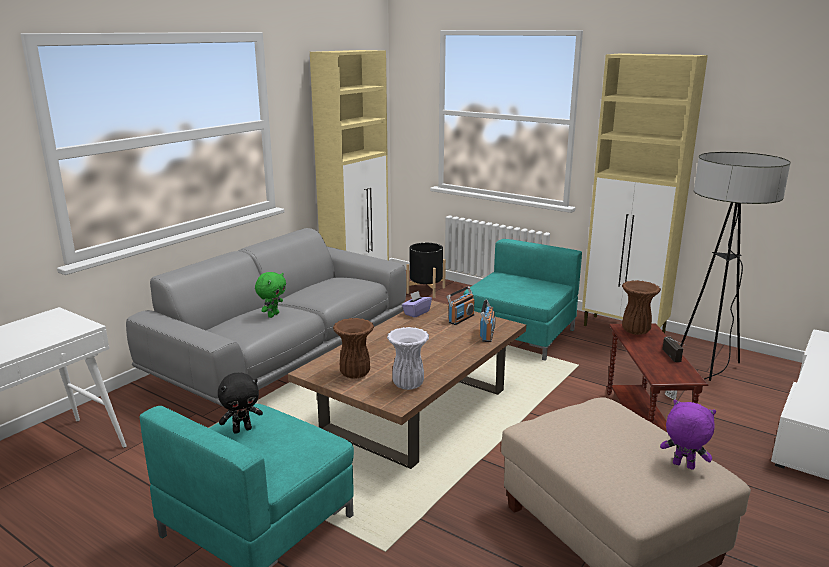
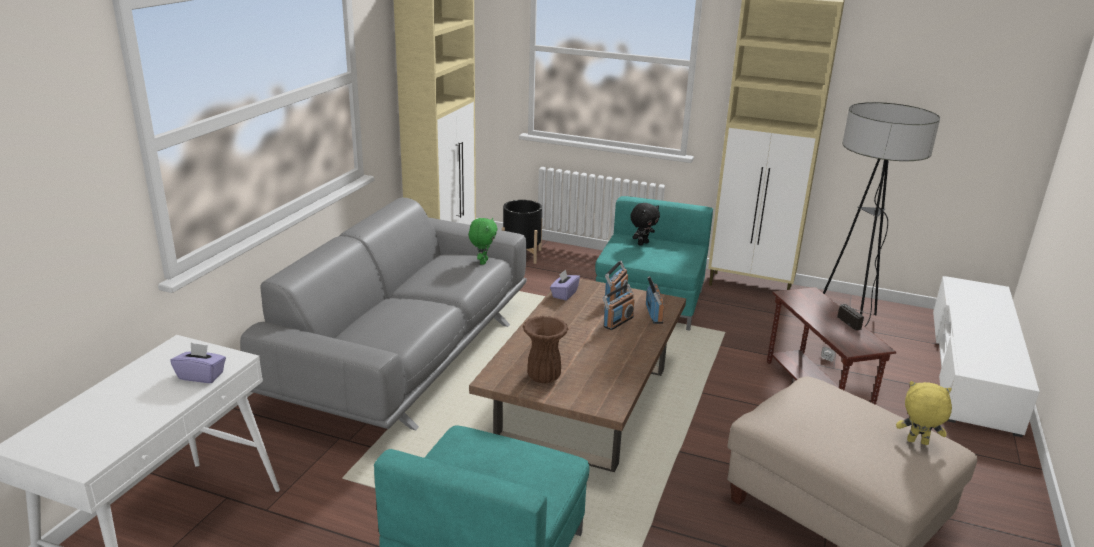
camera: 15 degrees left, 5 degrees up
(51, 335) = (201, 376): none -> purple tissue box
(242, 429) = (462, 460): black plush toy -> black plush toy (642, 243)
(273, 315) = (409, 312): green plush toy -> green plush toy (482, 262)
(409, 385) = (608, 384): white vase -> none
(450, 337) = (618, 322): none -> radio
(635, 331) = (801, 298): brown vase -> none
(682, 466) = (917, 442): purple plush toy -> yellow plush toy

